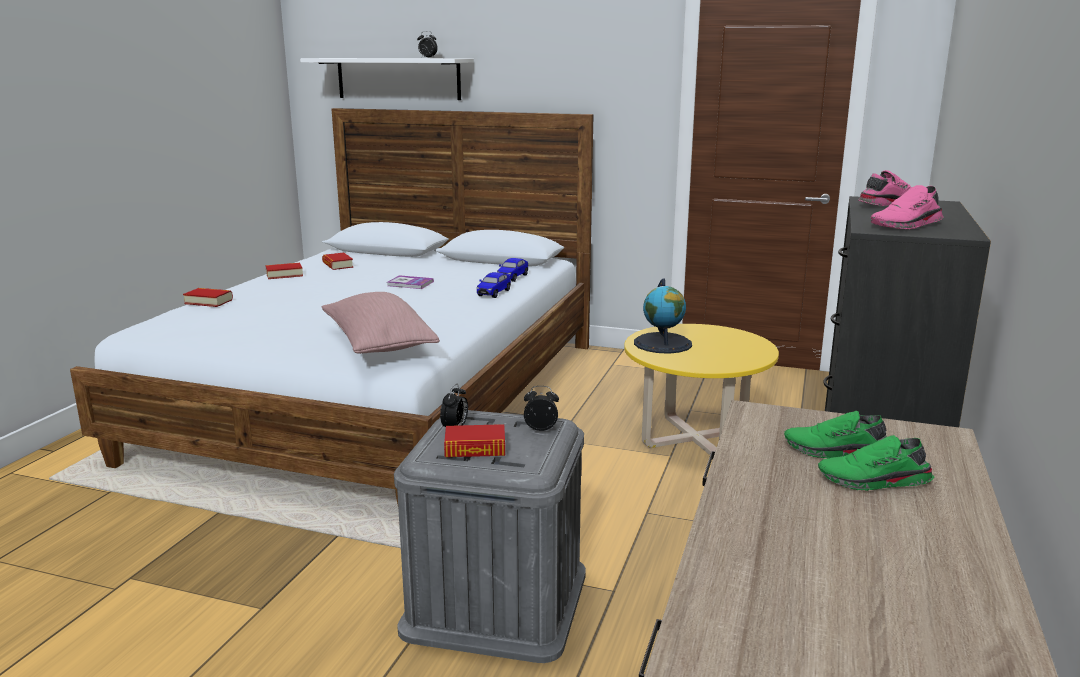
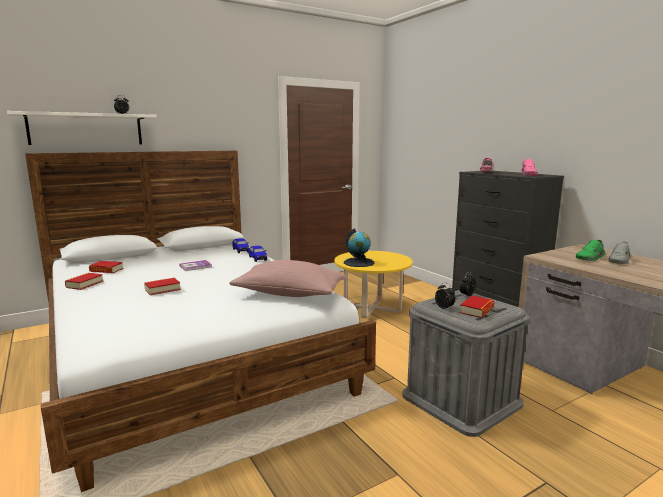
camera: 50 degrees left, 5 degrees down
(208, 301) = (87, 313): book -> book (162, 289)
(874, 482) = (620, 261): green shoe -> grey shoe

